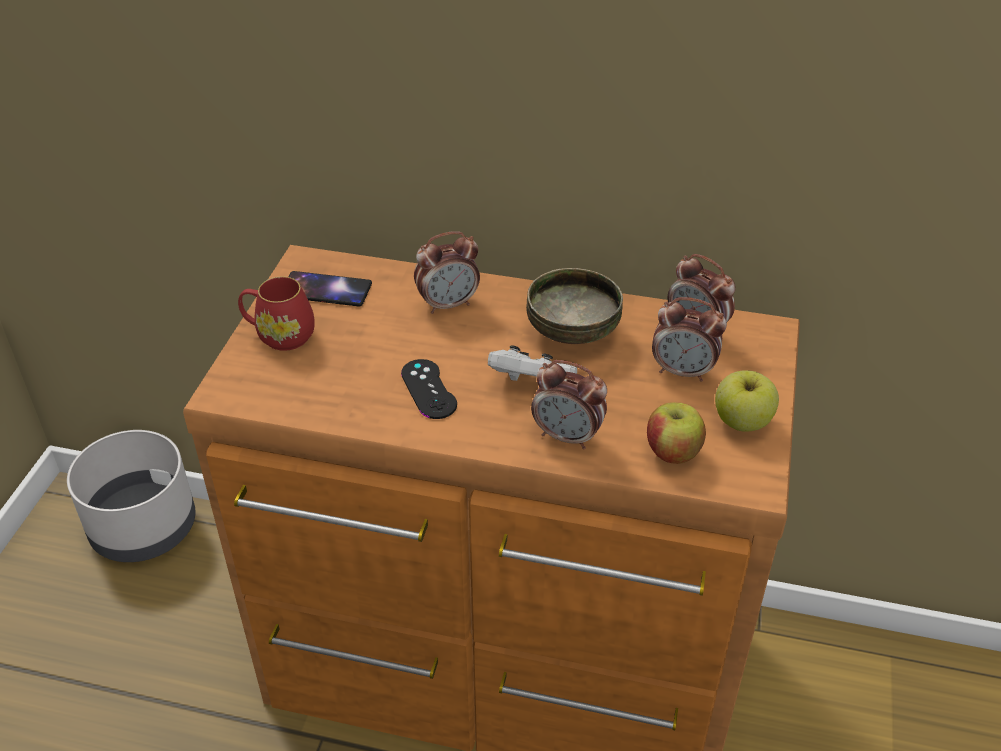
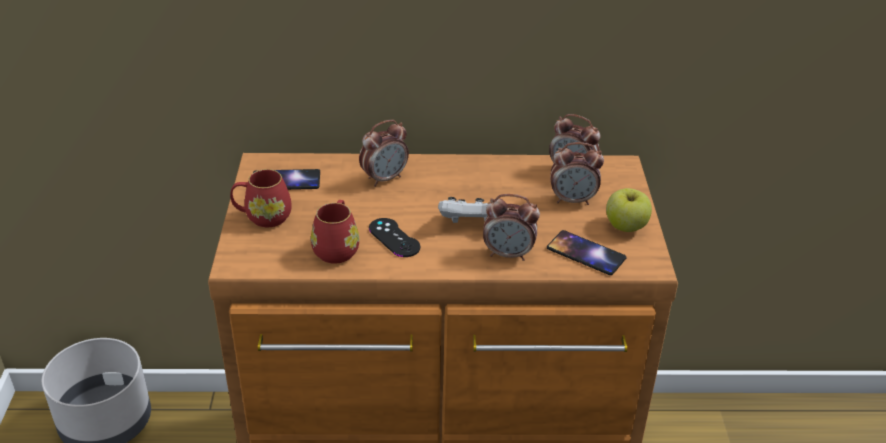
camera: 15 degrees left, 5 degrees down
(352, 392) = (337, 248): none -> red mug
(571, 333) = (483, 186): bowl -> none
(672, 452) = (586, 253): apple -> phone

